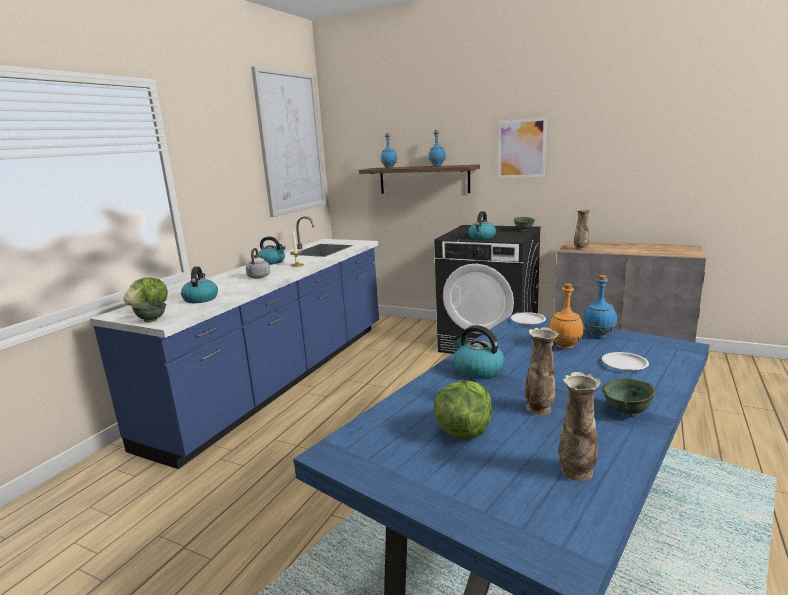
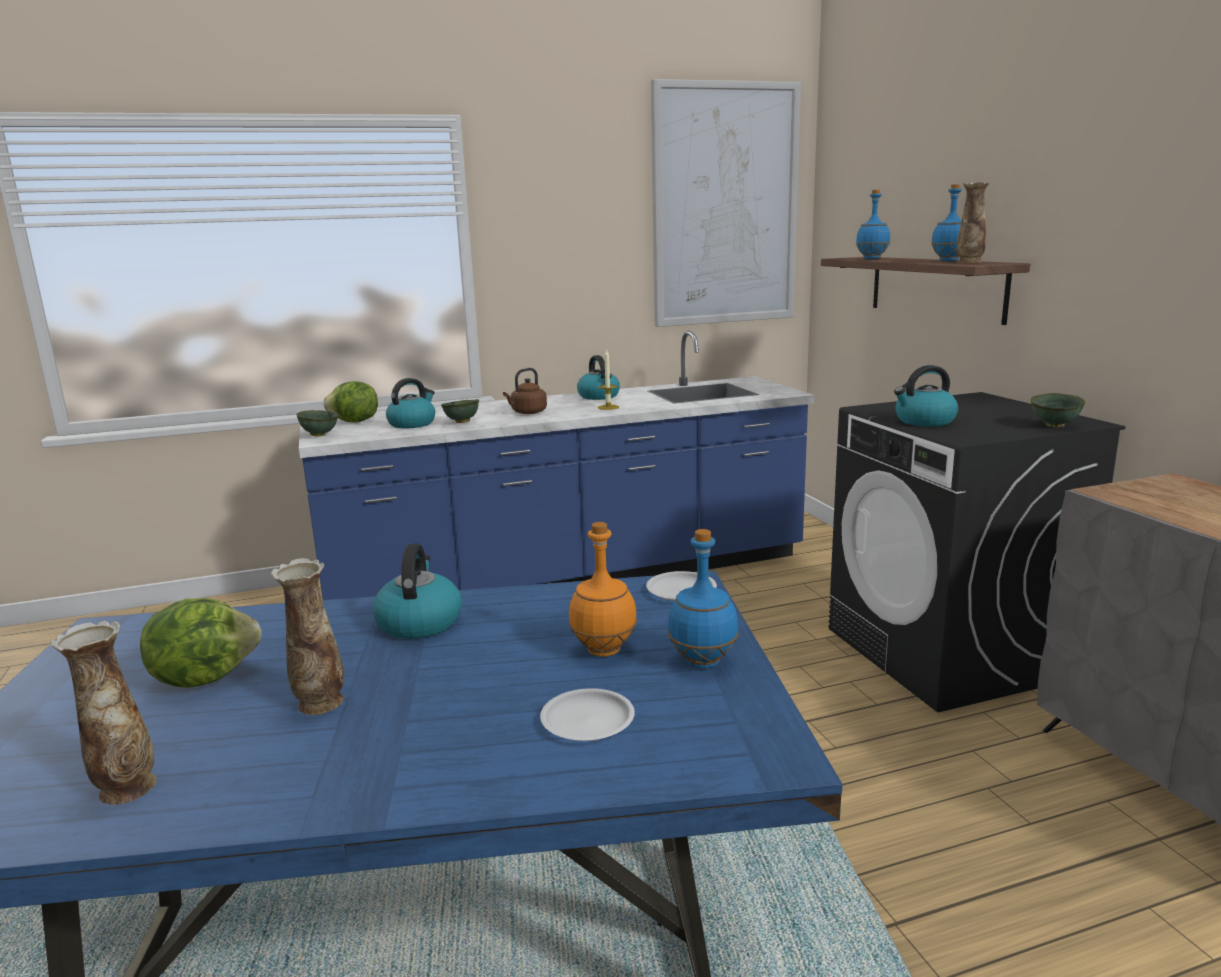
camera: 45 degrees right, 0 degrees up
(258, 277) = (527, 412): grey kettle -> brown kettle
(521, 148) = (1114, 231): picture -> none
(580, 249) = (1140, 498): vase -> vase (969, 262)
(627, 413) = (367, 777): green bowl -> green bowl (461, 422)

